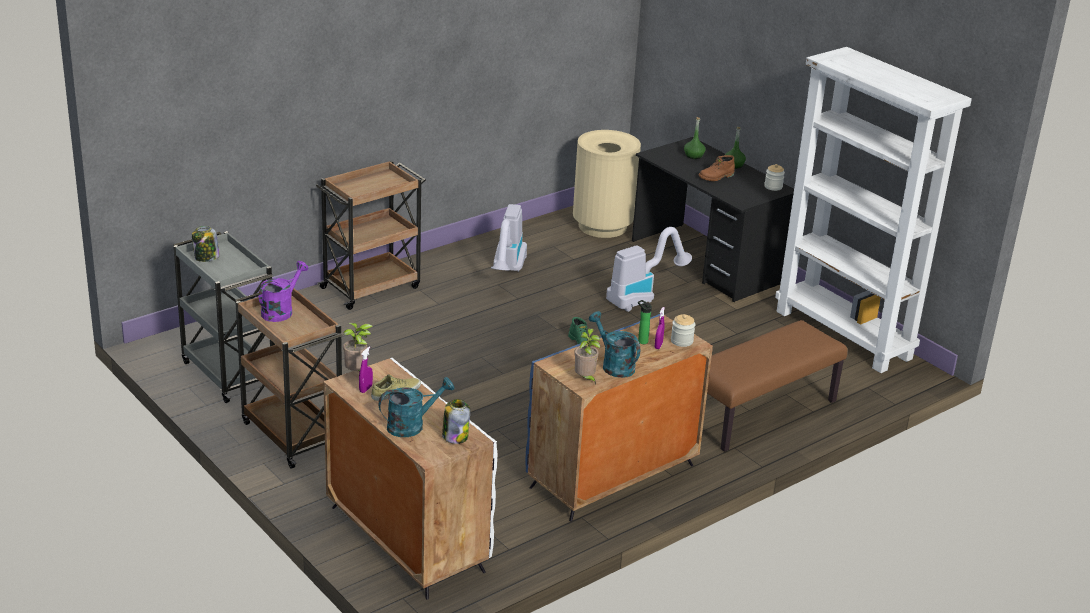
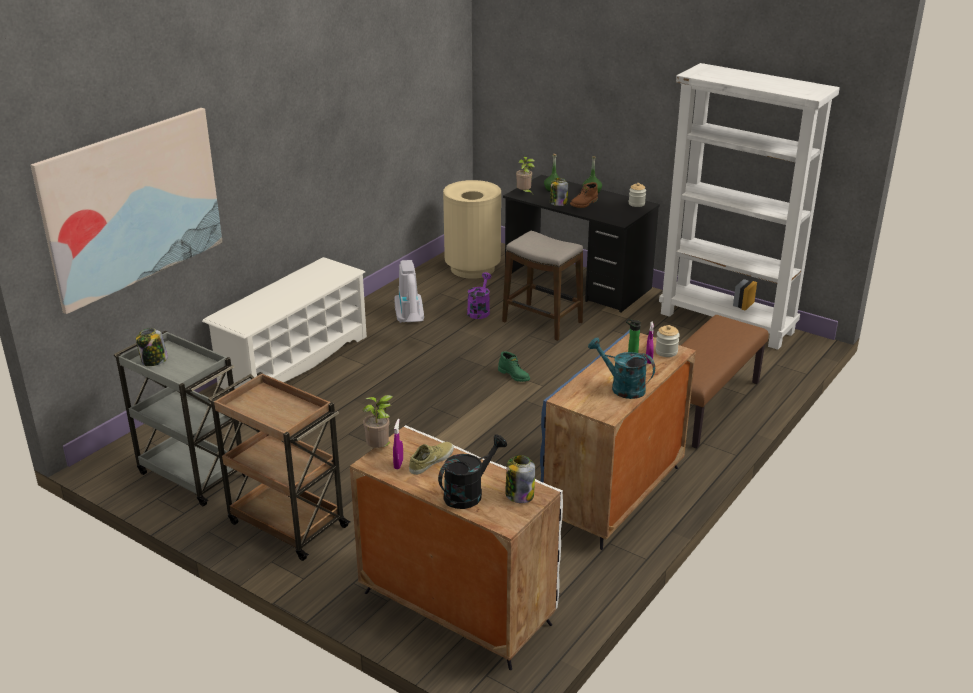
camera: 15 degrees left, 0 degrees up
(221, 109) = (133, 206): none -> picture
(281, 311) = (260, 400): purple watering can -> purple watering can (479, 311)
(372, 287) = (294, 361): brown cart -> white shoe rack
(412, 425) = (468, 493): turquoise watering can -> black watering can
(585, 379) = (605, 407): potted plant -> potted plant (524, 193)
(643, 296) = (542, 322): vacuum cleaner -> stool
(688, 172) = (558, 203): none -> jar

